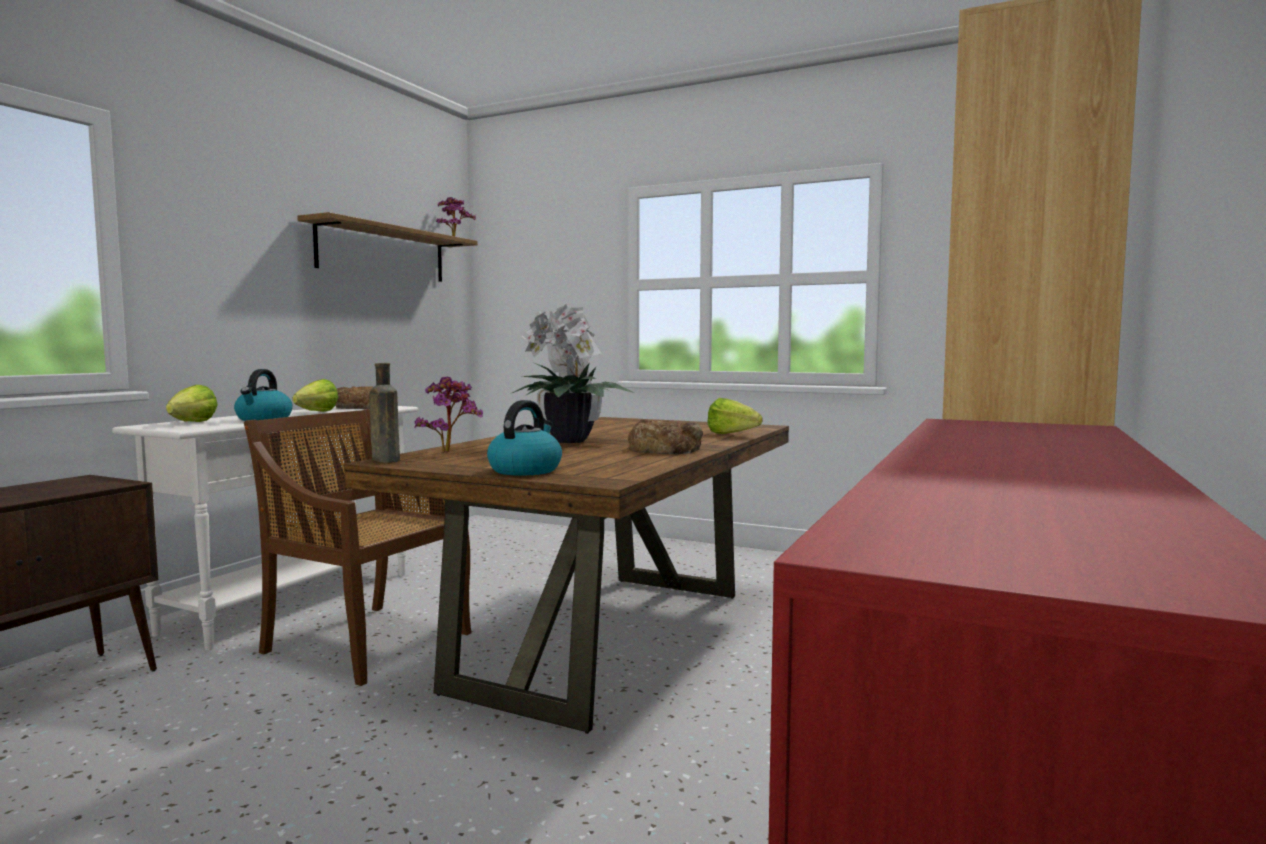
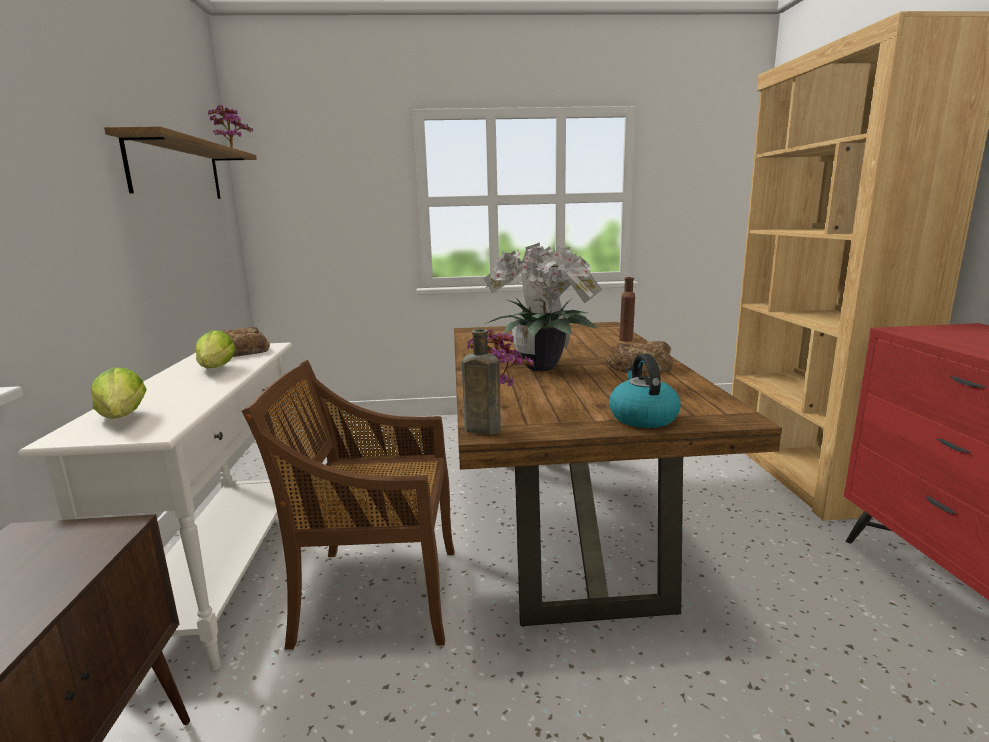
camera: 30 degrees left, 10 degrees up
(264, 419) = (195, 393): kettle -> none
(735, 435) = (626, 339): lettuce -> brown bottle

